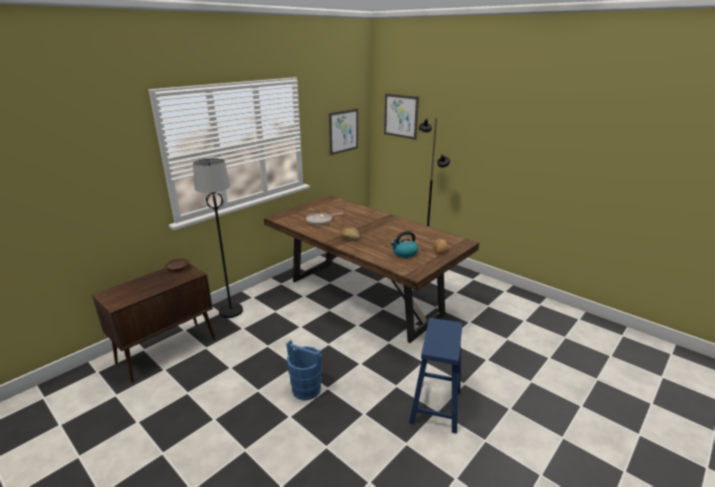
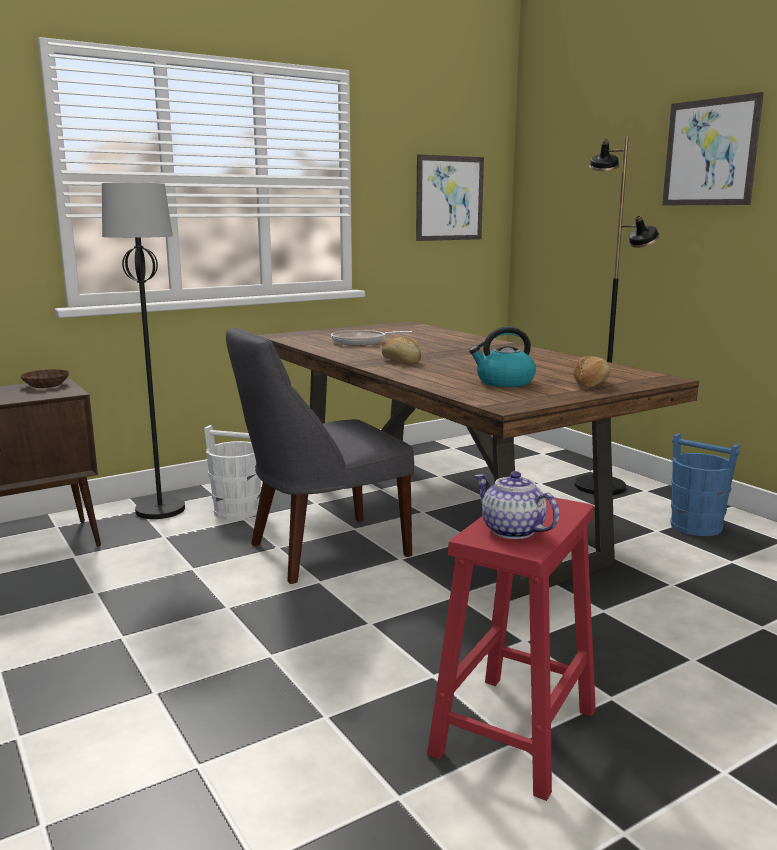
camera: 15 degrees right, 10 degrees down
(269, 306) = (238, 511): none -> white bucket
(306, 389) = (223, 650): blue bucket -> blue bucket (695, 526)
(321, 326) = (321, 551): none -> grey chair
(401, 116) = (568, 167): picture -> picture (710, 152)
(435, 407) = (514, 734): blue stool -> red stool
(440, 344) = (511, 531): none -> teapot

